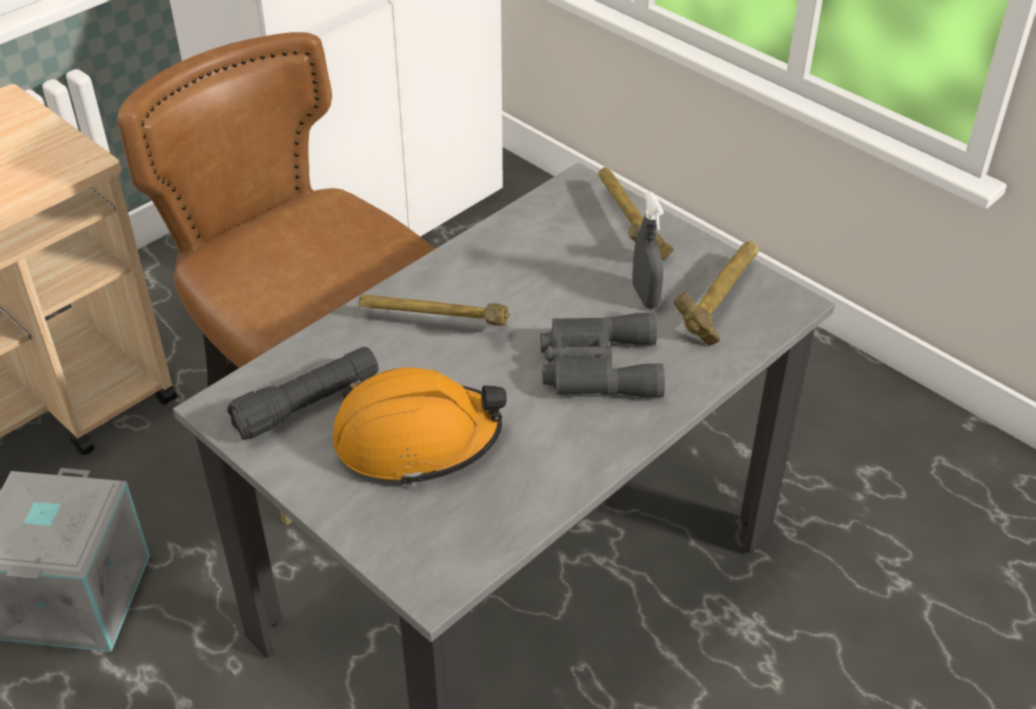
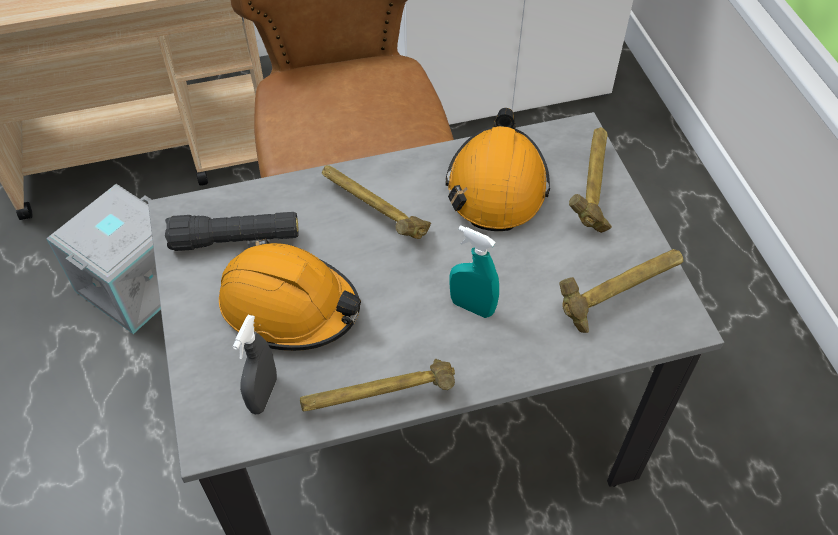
camera: 30 degrees right, 10 degrees up
(537, 256) = (496, 185): none -> orange hard hat
(571, 477) = (379, 398): none -> hammer
(596, 366) = (472, 307): grey binoculars -> turquoise spray bottle
(645, 296) = (559, 260): grey spray bottle -> grey spray bottle (263, 395)

